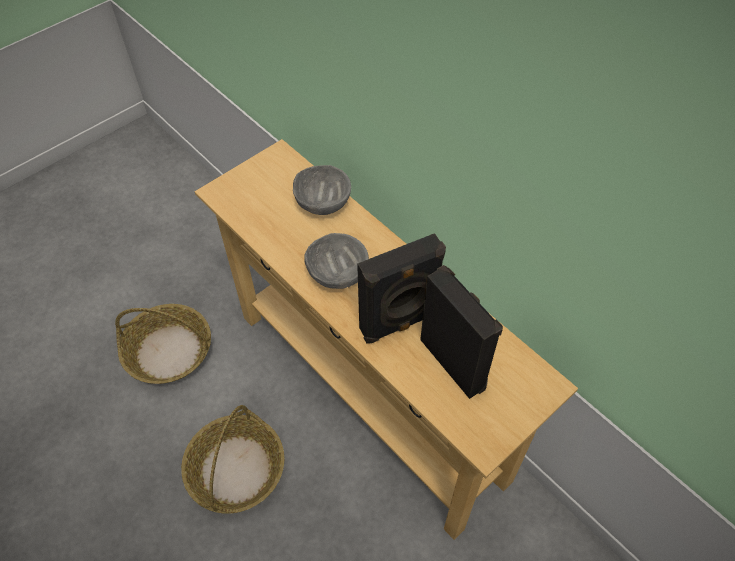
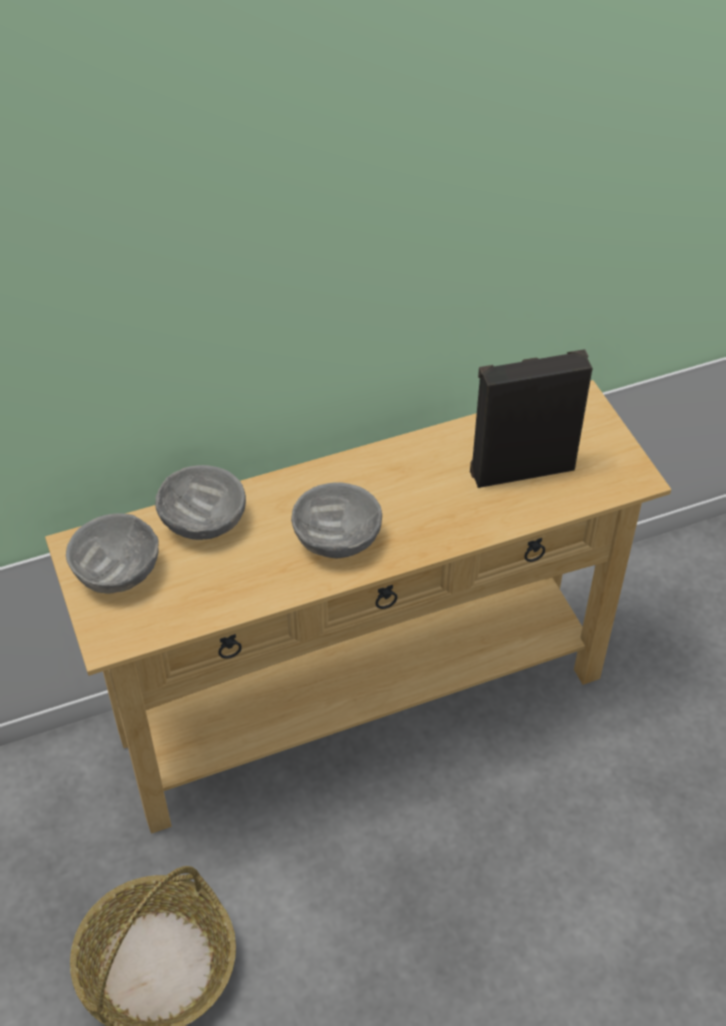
camera: 70 degrees left, 5 degrees down
(236, 470) = (412, 910): basket -> none
(268, 178) = (118, 571): none -> grey bowl
(399, 323) = (445, 500): black speaker -> none

